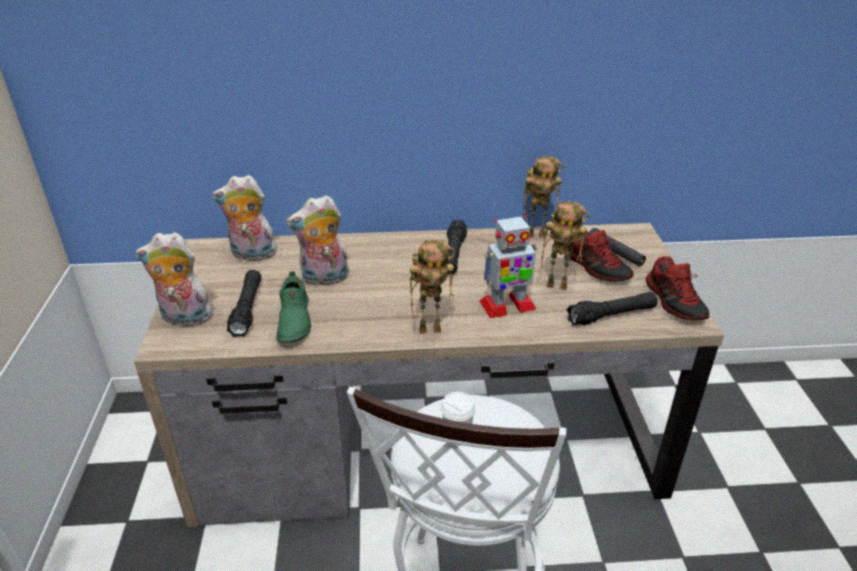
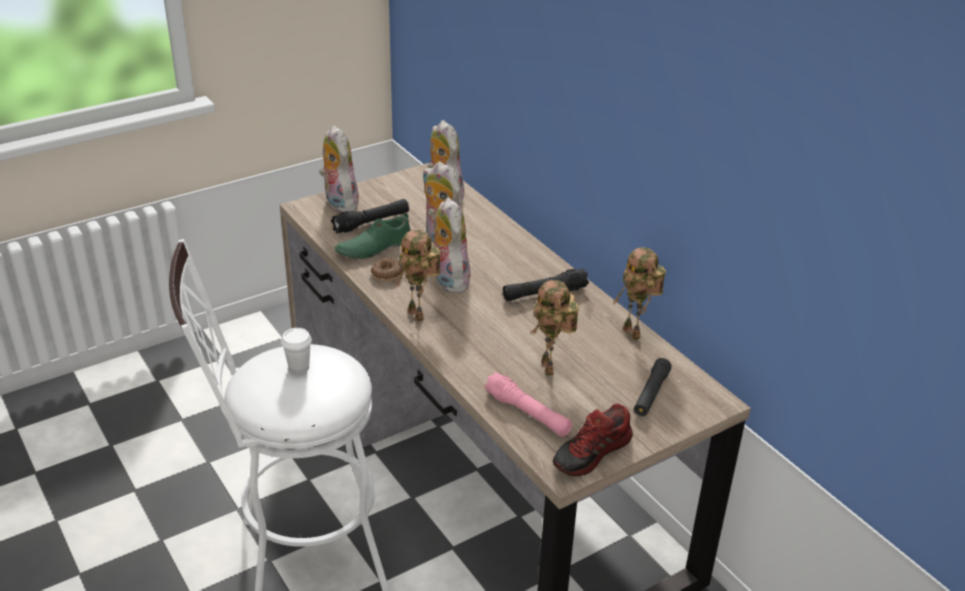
camera: 60 degrees right, 0 degrees up
(348, 327) = (387, 274): none -> donut
(390, 295) = (448, 280): none -> plush toy
(507, 305) = (488, 346): toy robot -> none
(597, 267) = (609, 387): shoe -> none
(611, 315) = (527, 413): black flashlight -> pink flashlight

